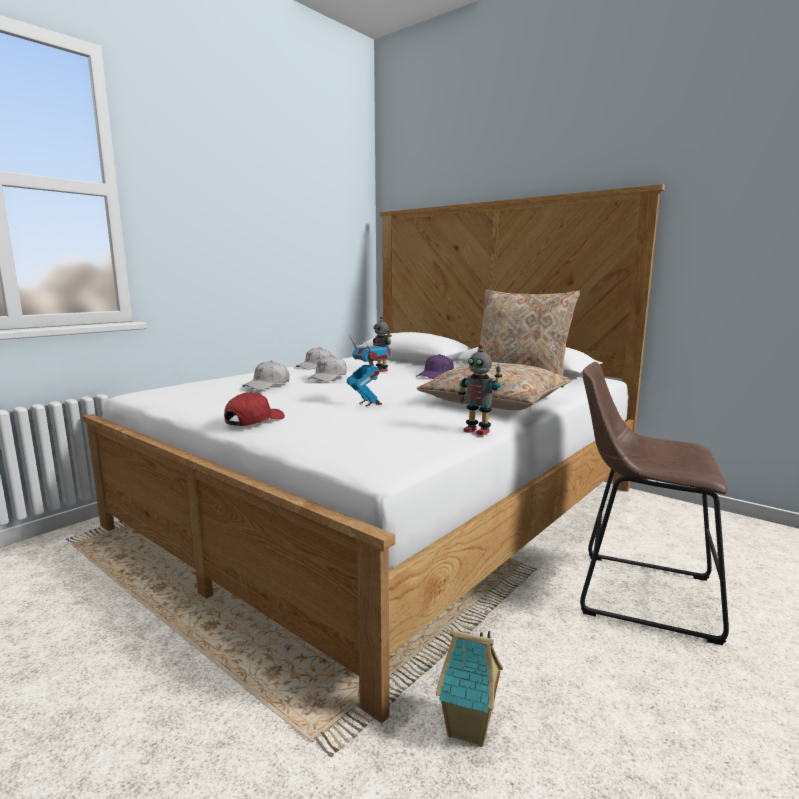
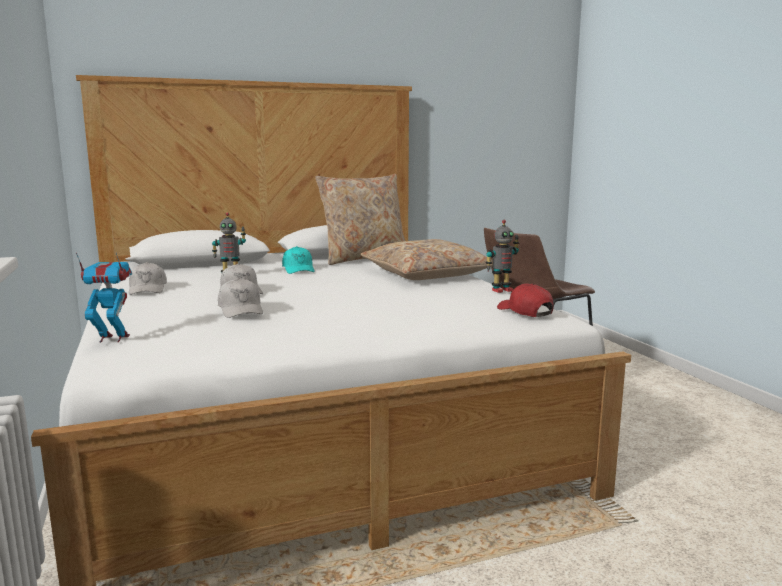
camera: 60 degrees left, 0 degrees up
(254, 421) = (383, 332): red cap -> red cap (525, 312)
(370, 403) = (371, 297): toy robot -> toy robot (113, 338)
(436, 375) = (298, 269): purple cap -> turquoise cap
(470, 729) = (630, 470): toy house -> none

